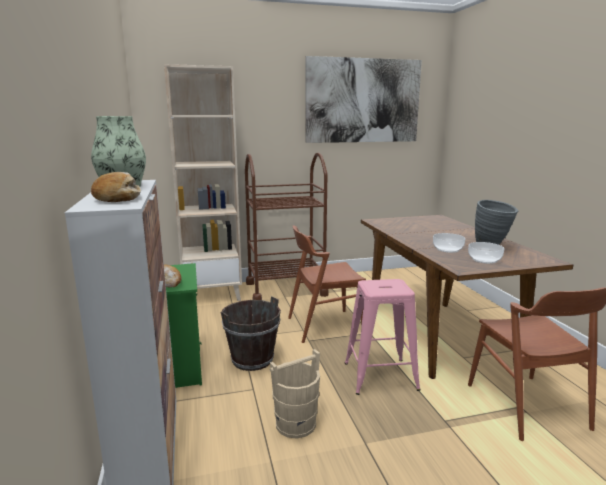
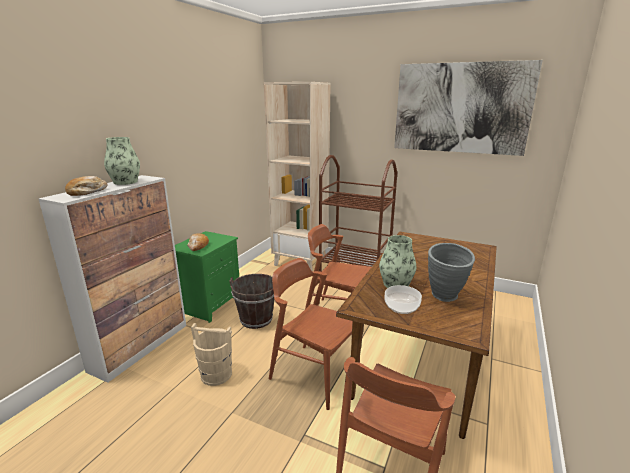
camera: 40 degrees right, 5 degrees up
(380, 376) = (314, 374): pink stool -> brown chair
(447, 249) = (395, 284): bowl -> vase

